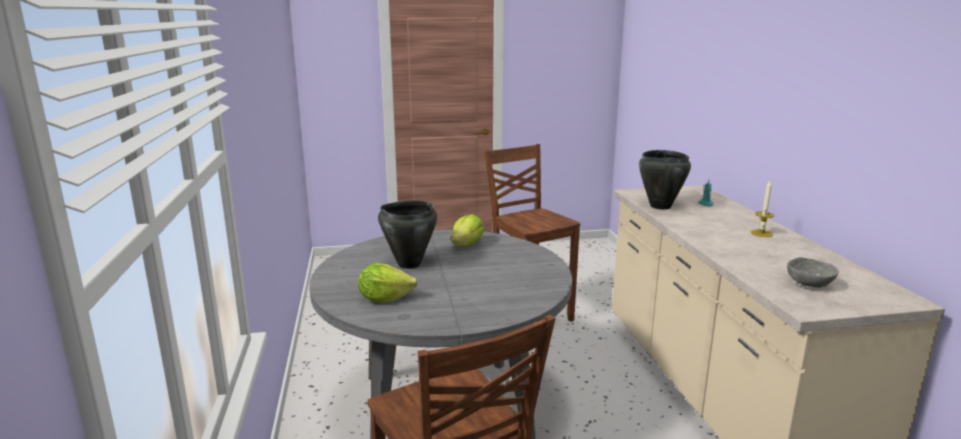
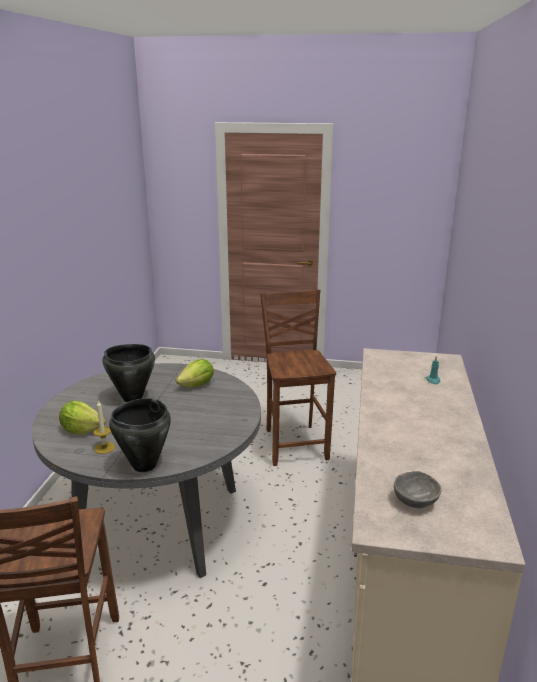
camera: 20 degrees right, 5 degrees up
(660, 206) = (382, 376): black cooking pot -> black cooking pot (144, 465)
(761, 233) = (445, 428): candle -> candle (104, 448)

